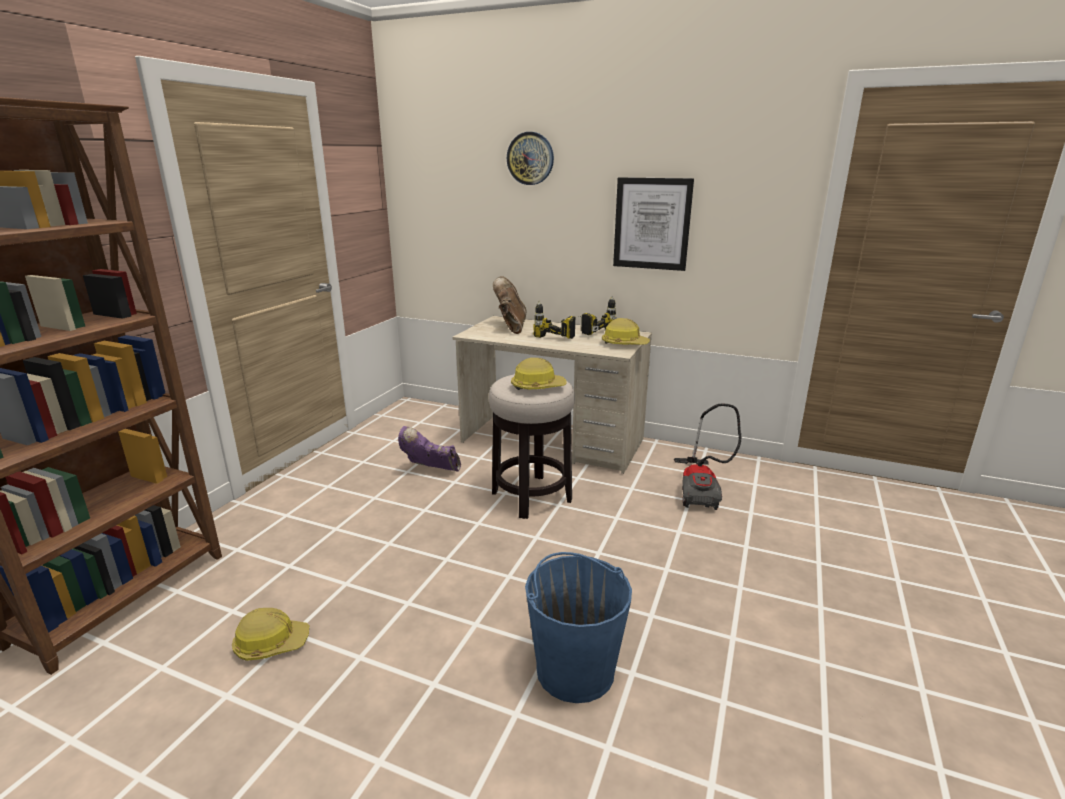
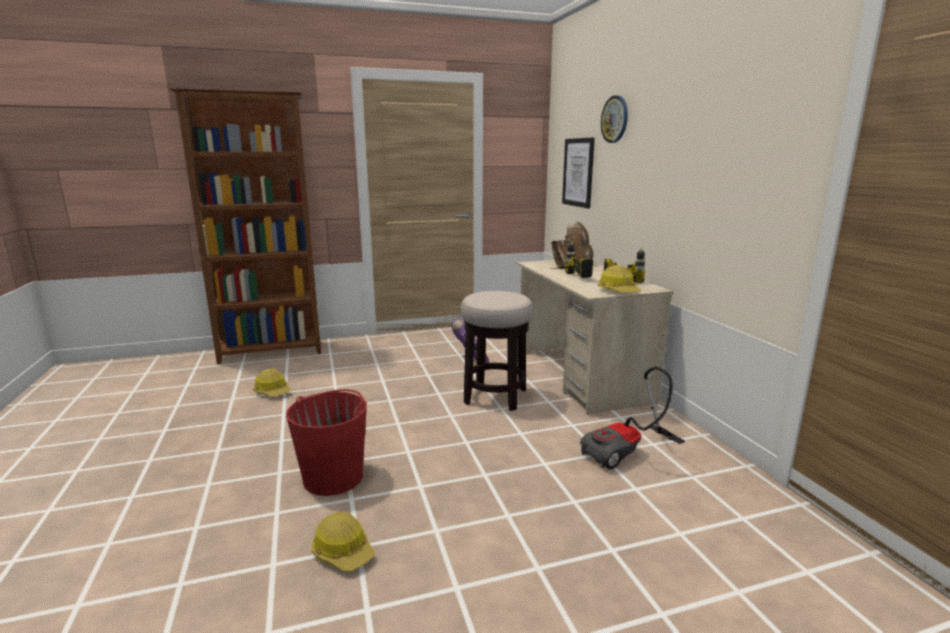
camera: 50 degrees right, 5 degrees down
(537, 386) = (492, 298): hard hat -> hard hat (343, 551)
(575, 669) = (334, 477): blue bucket -> red bucket
(652, 224) = (684, 178): picture -> picture (578, 172)

